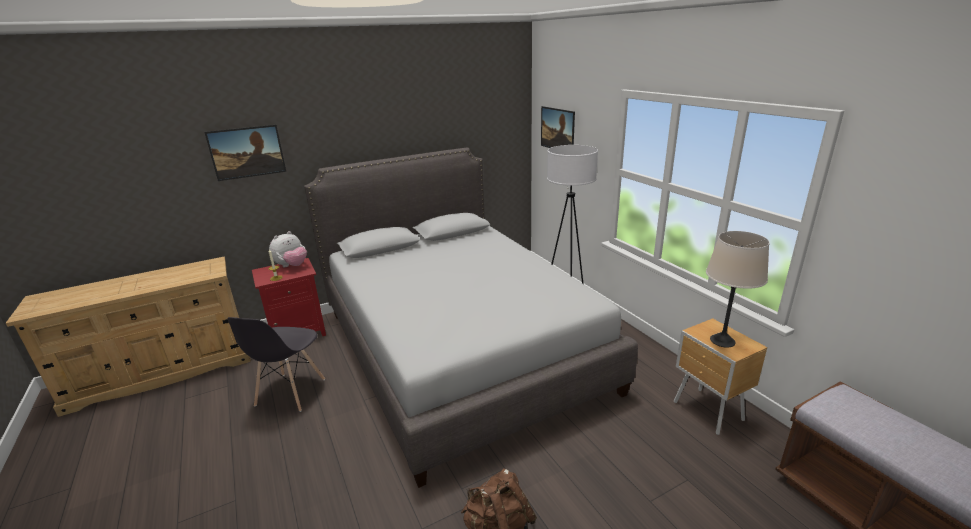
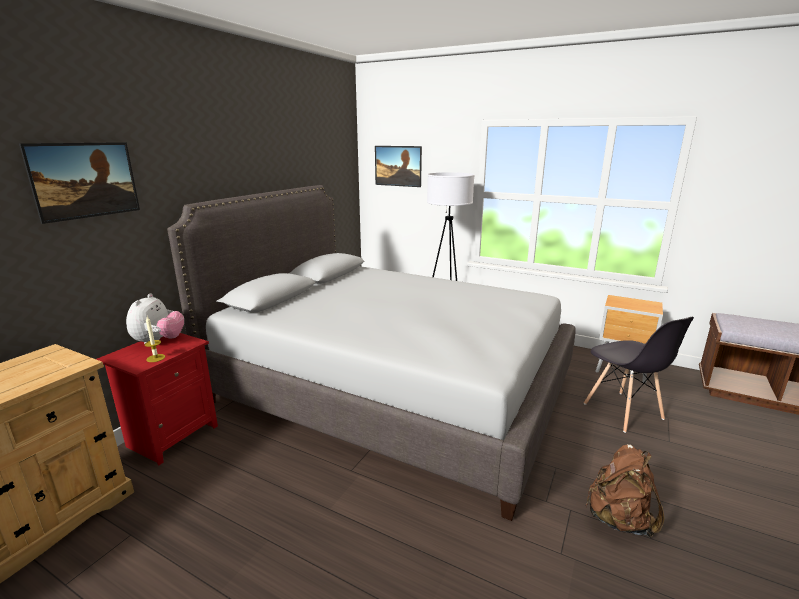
camera: 35 degrees left, 5 degrees down
(290, 393) = (245, 502): grey chair -> grey chair (623, 412)
(722, 340) = (636, 305): beige table lamp -> none

